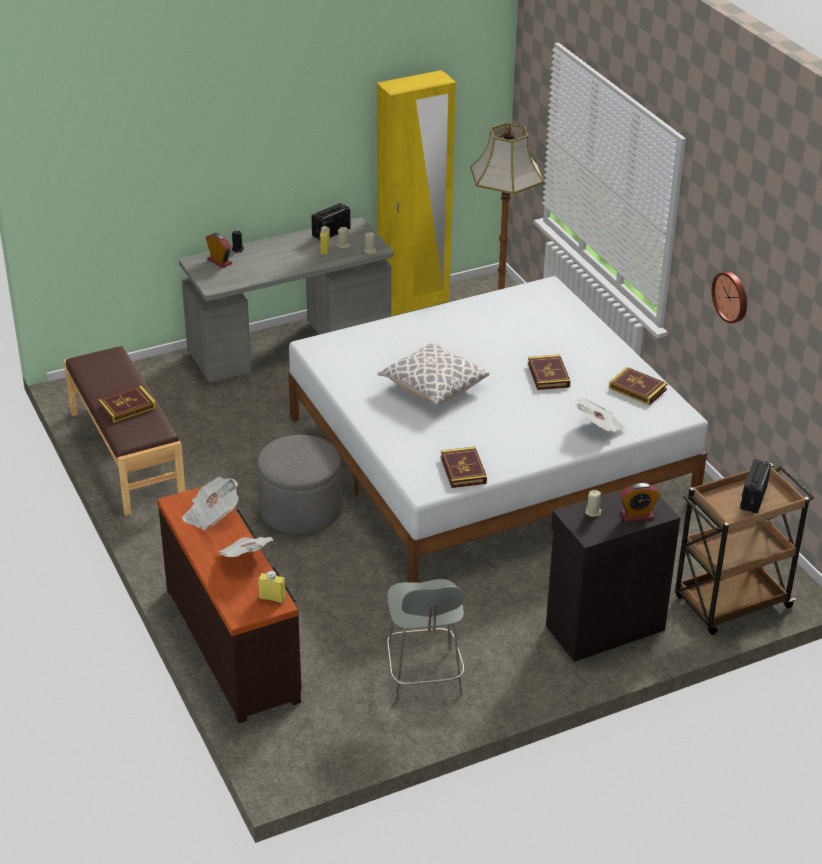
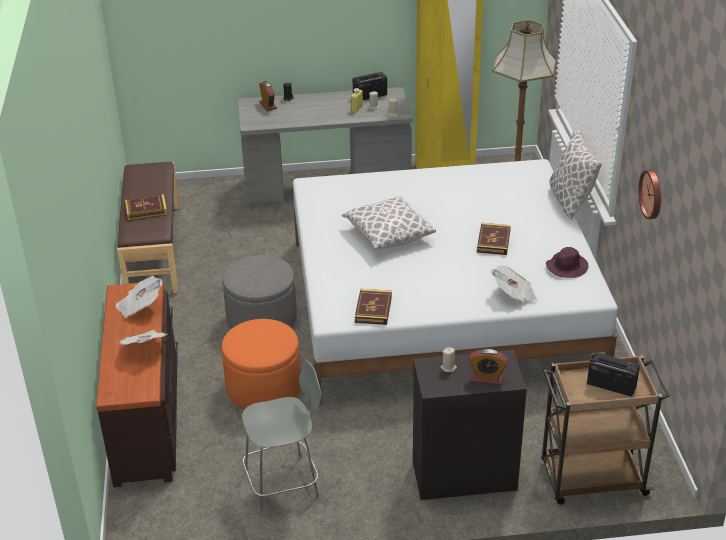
camera: 20 degrees right, 0 degrees up
(272, 598) = (144, 386): yellow bottle -> none
(345, 583) = (264, 388): none -> orange ottoman
(424, 677) = (284, 483): grey chair -> grey chair turned 120 degrees counterclockwise
(604, 317) = (571, 200): none -> pillow
(637, 389) = (567, 267): book -> purple hat
(753, 498) = (610, 385): radio -> radio turned 75 degrees clockwise

